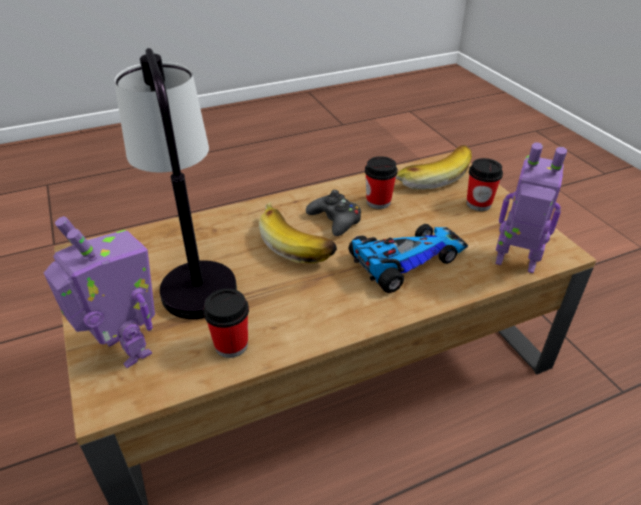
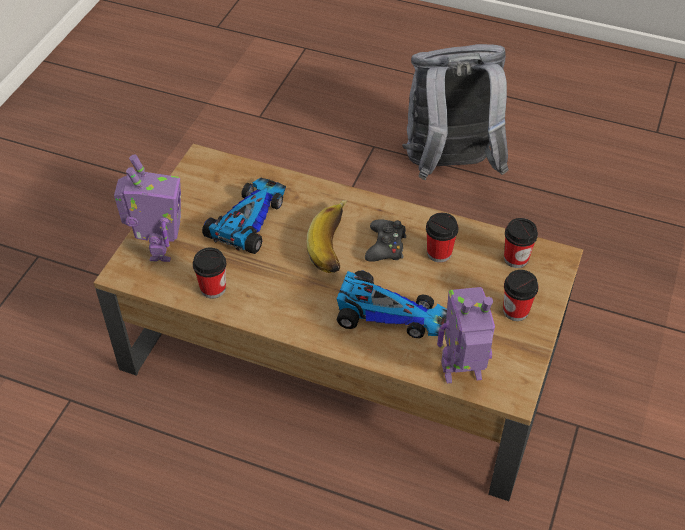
camera: 45 degrees right, 10 degrees up
(191, 270) = (248, 220): table lamp -> toy car
(247, 199) = (449, 167): none -> grey backpack
(429, 176) = (516, 258): banana -> cup
(515, 263) = (462, 374): toy robot -> toy robot turned 75 degrees counterclockwise

